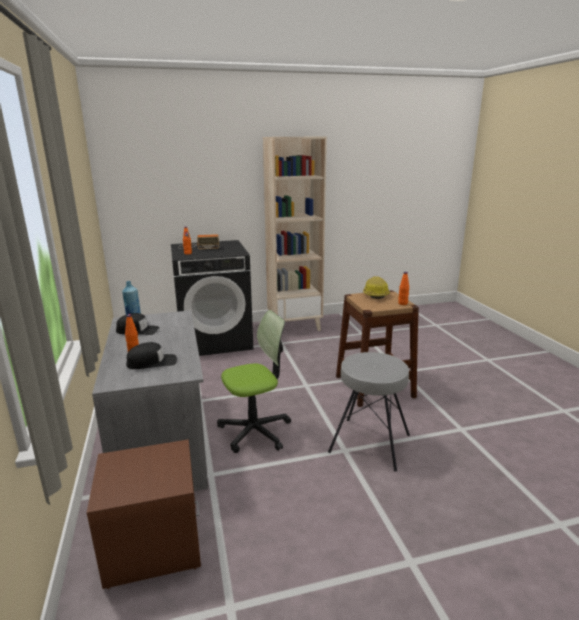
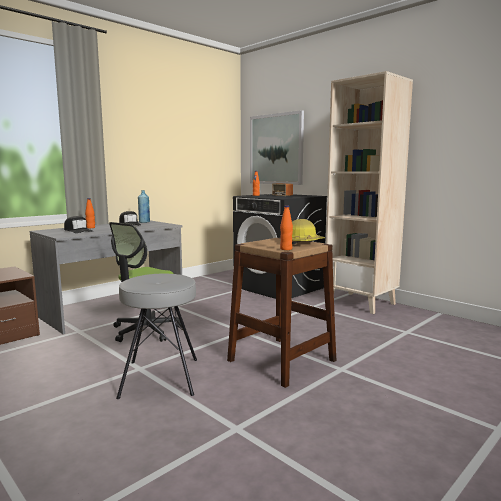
camera: 60 degrees right, 10 degrees down
(160, 194) = (276, 149): none -> picture
(255, 431) = (146, 331): office chair -> office chair turned 90 degrees clockwise

